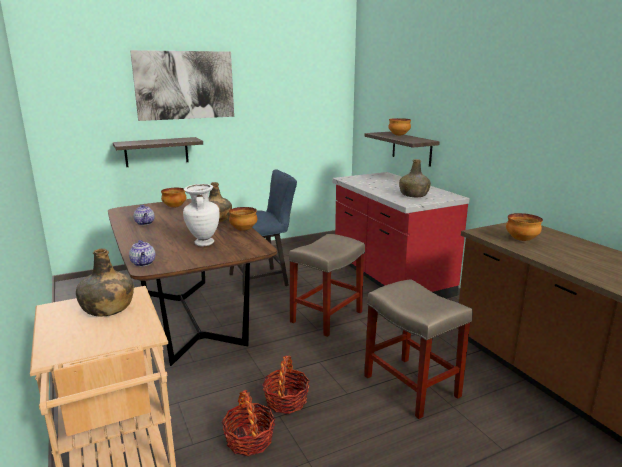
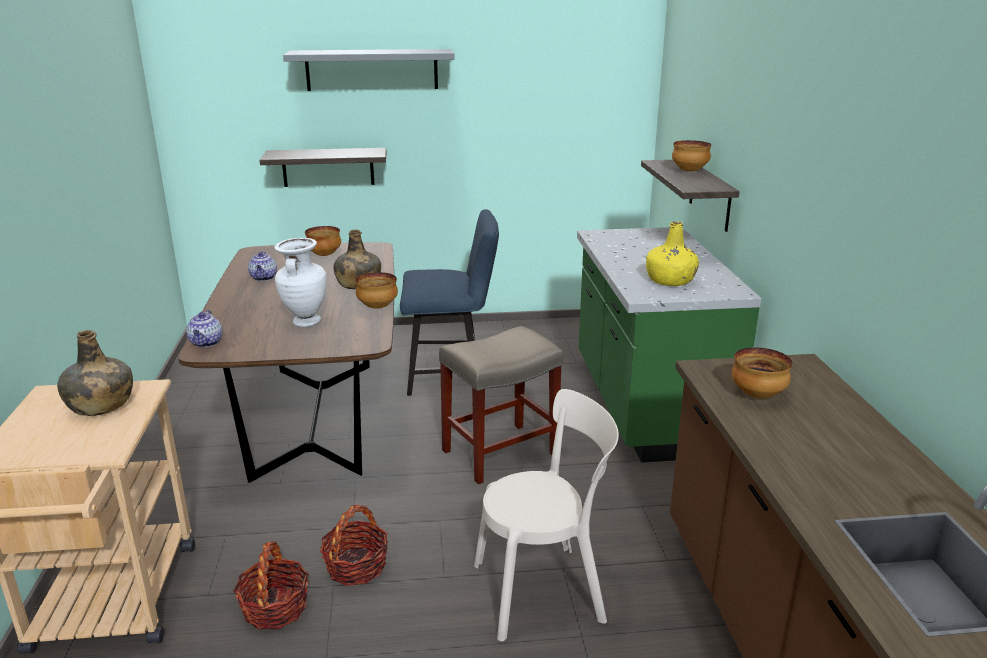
camera: 20 degrees right, 5 degrees up
(185, 85) = (372, 69): picture -> grey shelf
(390, 278) = (645, 405): red counter -> green counter
(412, 387) = (544, 590): beige stool -> beige chair
(414, 195) = (670, 280): green bottle -> yellow bottle

